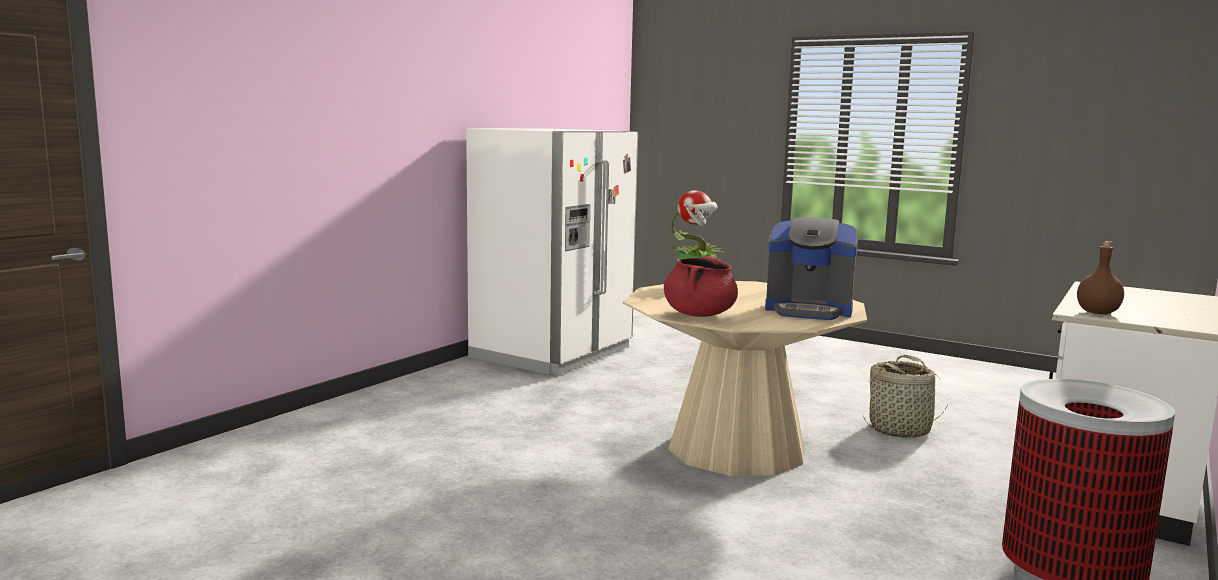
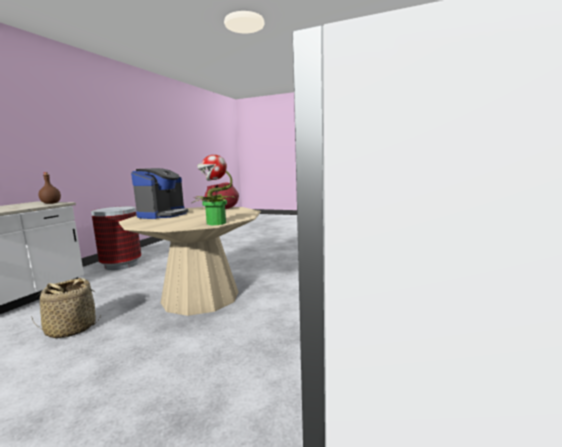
camera: 170 degrees right, 0 degrees up
(808, 310) = (163, 215): coffee machine -> coffee machine turned 105 degrees clockwise

